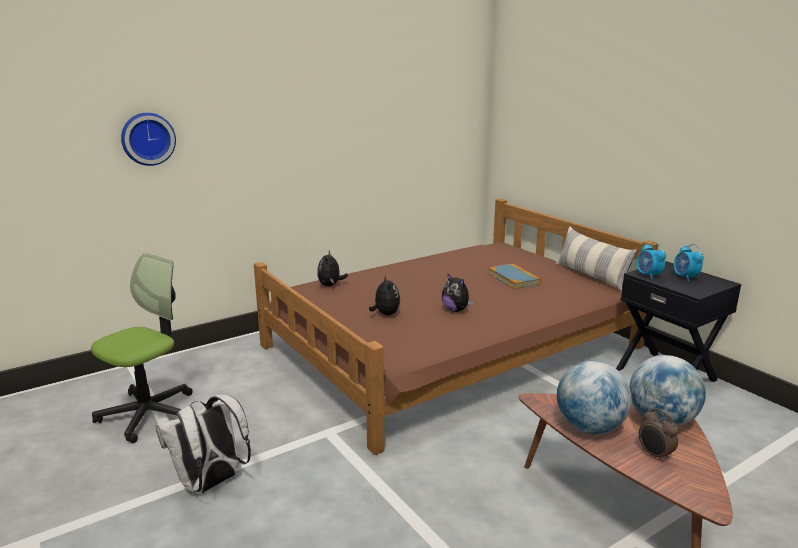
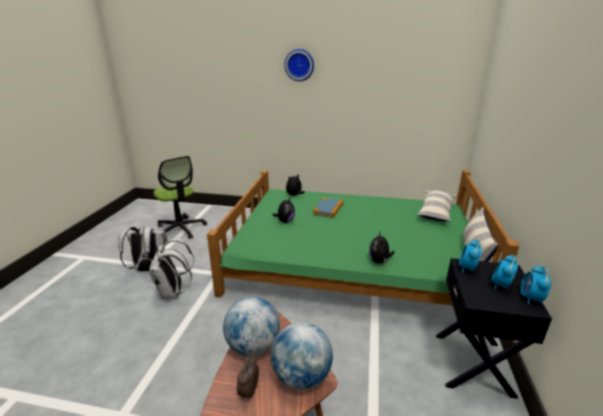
camera: 45 degrees right, 5 degrees up
(147, 138) = (221, 90): wall clock -> wall clock (299, 65)
(149, 414) = (180, 229): office chair -> office chair turned 60 degrees clockwise
(311, 484) = (173, 292): none -> white backpack
(450, 347) = (350, 262): brown bed -> green bed
(456, 310) = (324, 235): plush toy -> plush toy (379, 261)
(501, 253) = (436, 211): none -> pillow
(514, 279) = (404, 231): book -> book (328, 209)
(712, 278) = (530, 298): none -> alarm clock

